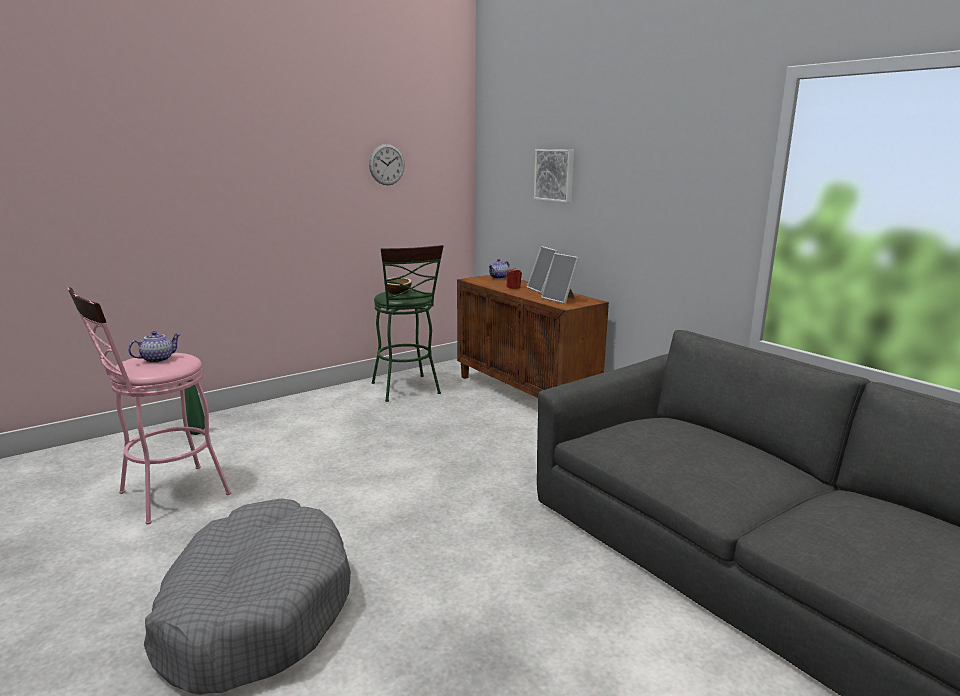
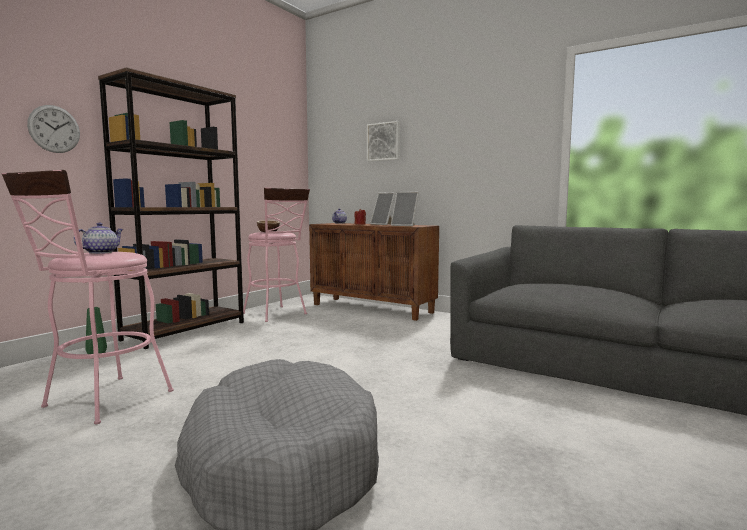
camera: 20 degrees left, 10 degrees down
(297, 405) = (185, 331): none -> brown bookcase
(387, 164) = (249, 133): wall clock -> wall clock (54, 129)
(407, 390) = (277, 314): green stool -> pink stool

